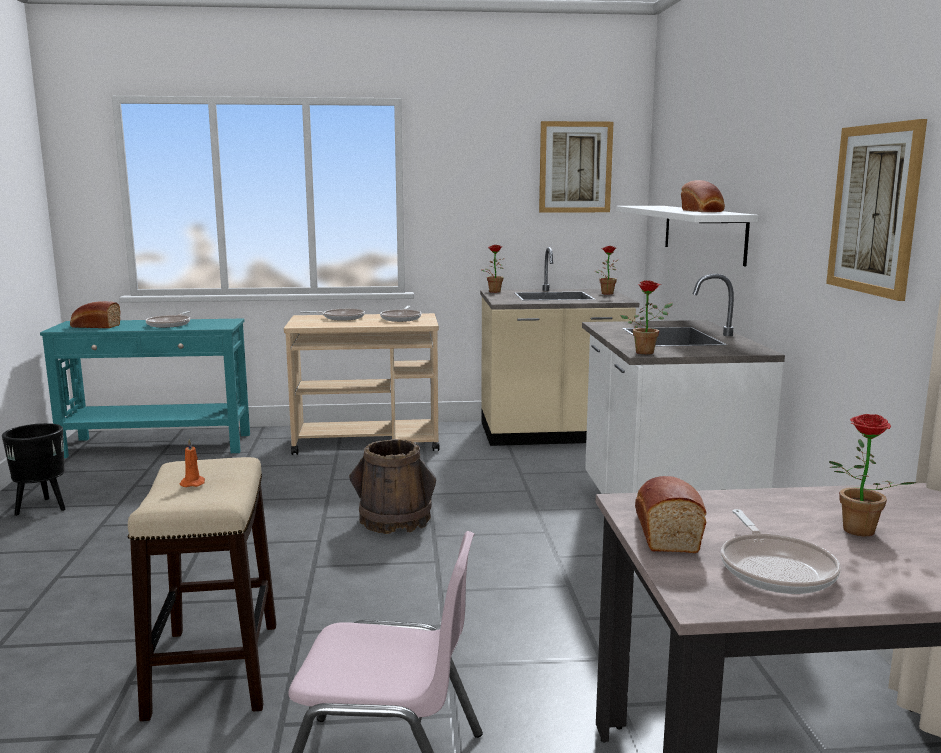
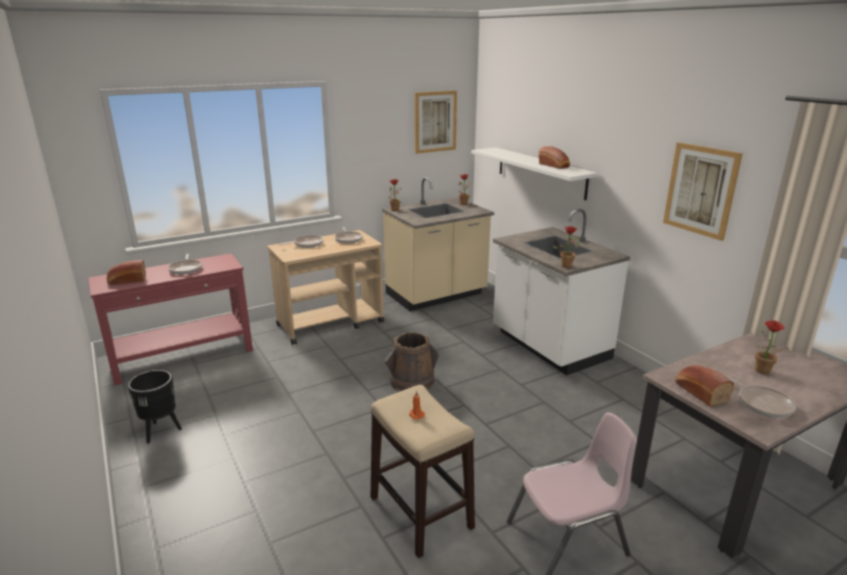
camera: 25 degrees left, 10 degrees up
(158, 446) = (184, 357): turquoise console table -> red console table

